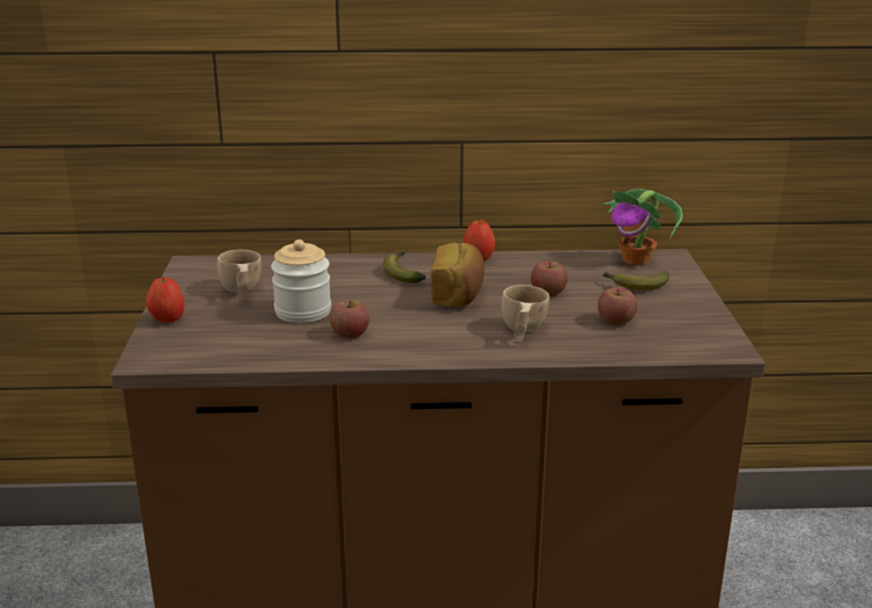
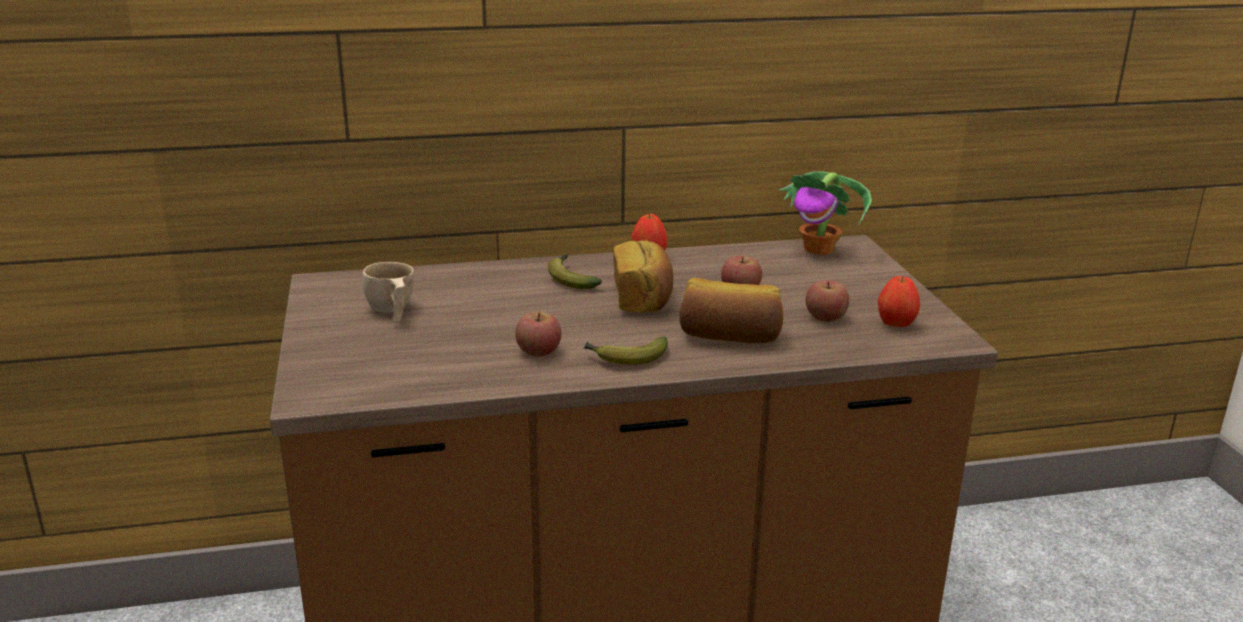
camera: 10 degrees left, 0 degrees up
(167, 320) = (316, 349): apple -> apple (895, 324)
(303, 311) = (474, 329): jar -> none
(522, 332) = (730, 336): beige cup -> bread
(635, 285) = (829, 277): banana -> banana (625, 358)

